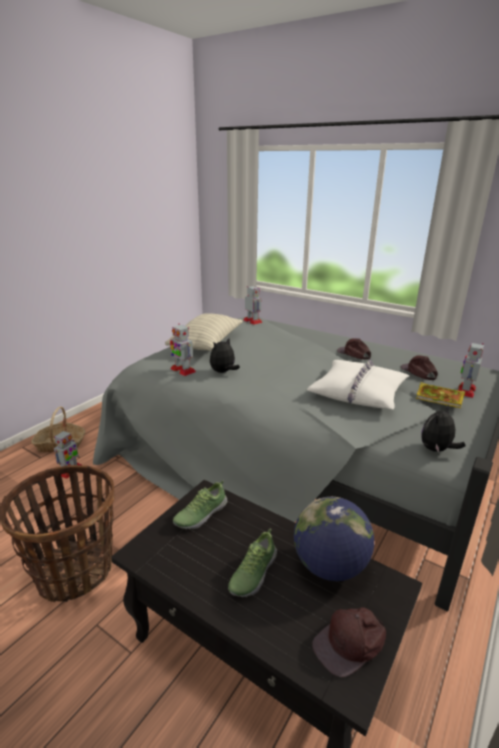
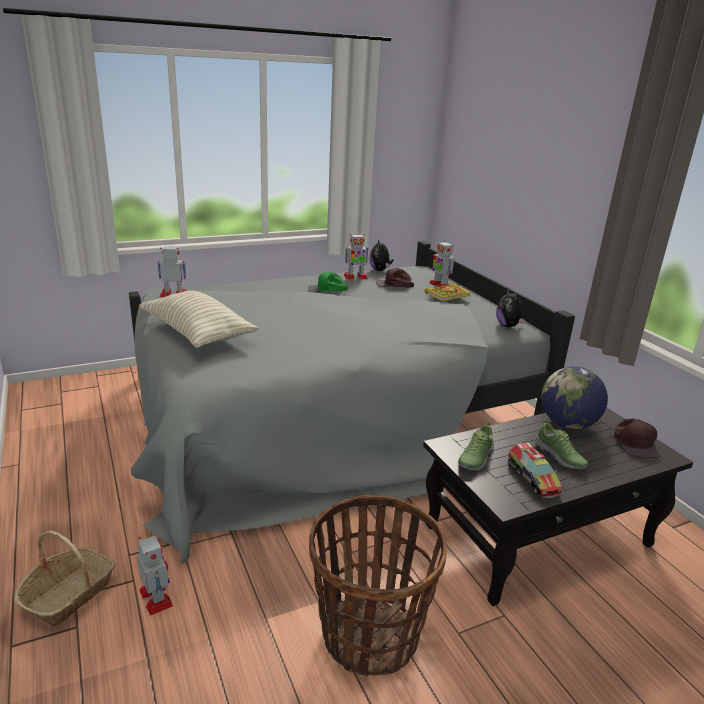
camera: 60 degrees left, 0 degrees up
(182, 370) = (254, 366): toy robot -> toy robot (355, 277)
(194, 560) = (532, 478): none -> toy truck
(200, 514) = (475, 457): shoe -> shoe turned 45 degrees clockwise
(223, 372) = (291, 348): plush toy -> plush toy (380, 270)
(353, 354) = (327, 289): brown cap -> green cap
(358, 392) = (405, 314): white pillow -> none

